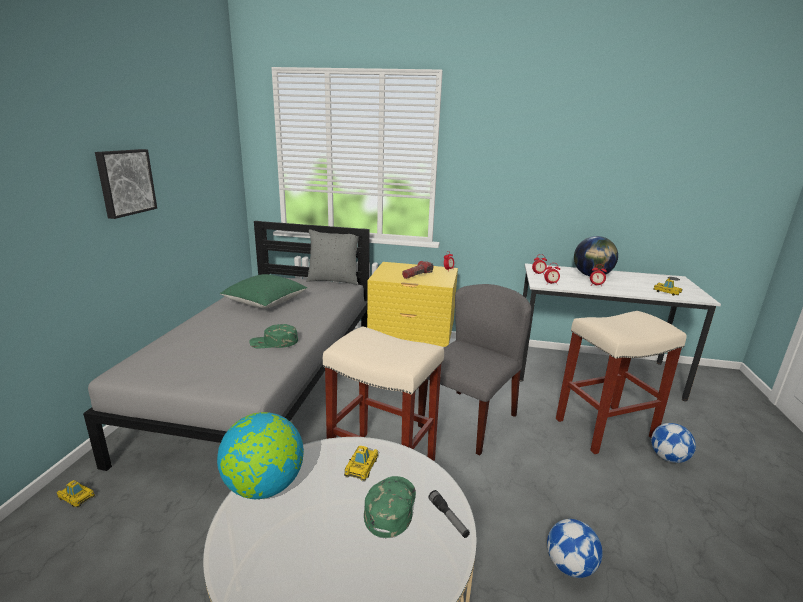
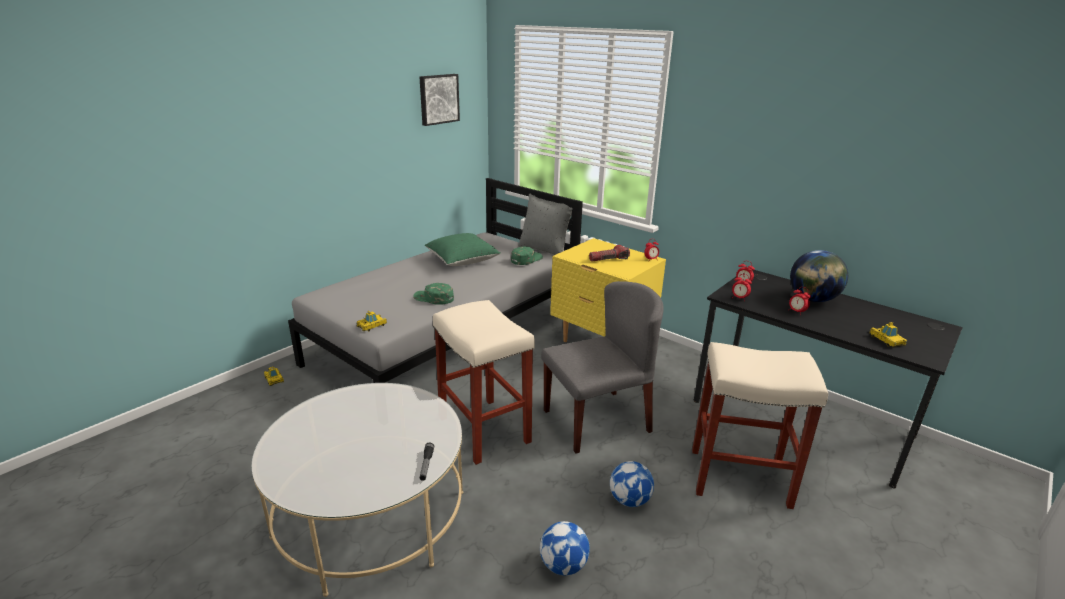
camera: 30 degrees right, 5 degrees up
(125, 182) = (351, 142): picture -> picture (438, 99)
(264, 487) = (334, 401): globe -> none
(361, 466) = (406, 411): toy car -> toy car (372, 326)
(390, 507) = (396, 443): green cap -> green cap (526, 259)
(593, 371) = (800, 418): white desk -> black desk
(668, 458) = (782, 531): football -> football (629, 500)

